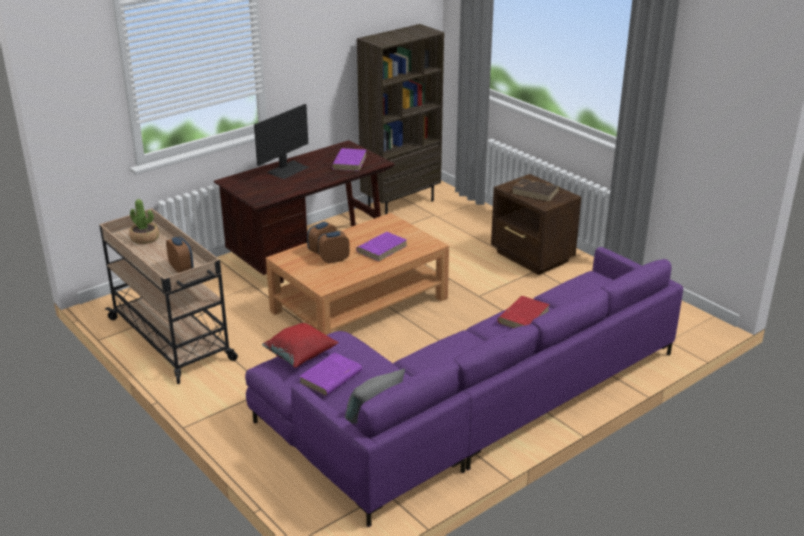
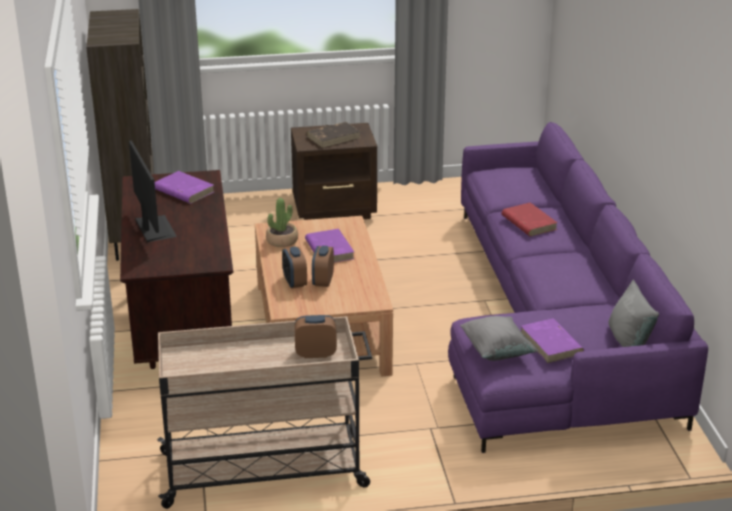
camera: 60 degrees left, 0 degrees up
(145, 238) = (207, 362): potted plant -> potted plant (282, 241)
(300, 356) = (496, 352): red pillow -> grey pillow

